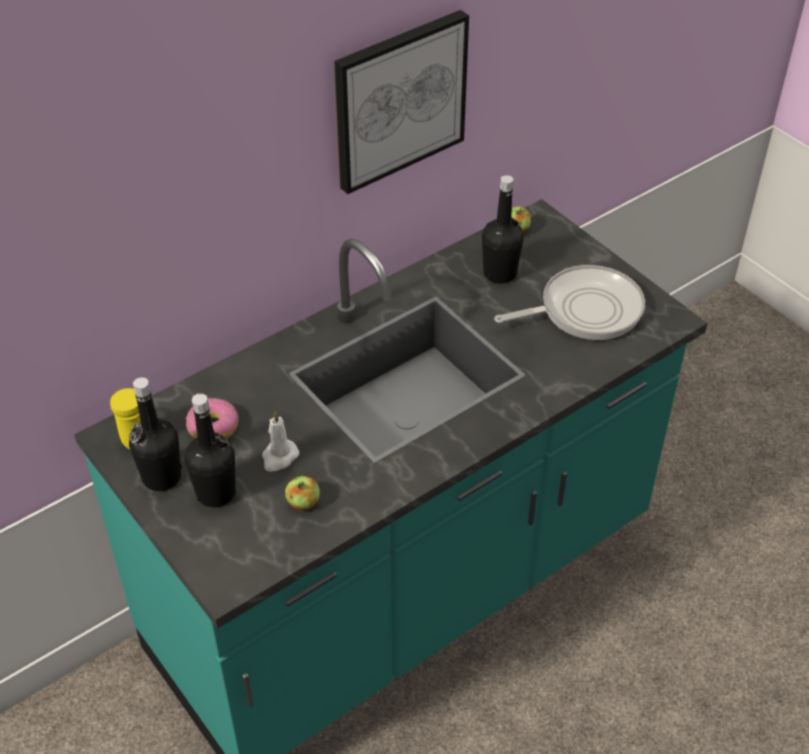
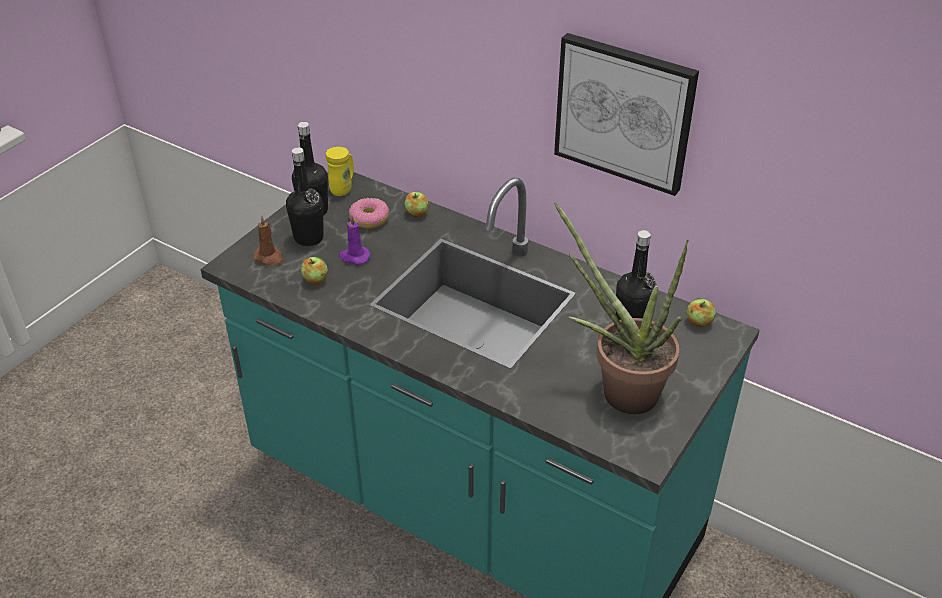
camera: 70 degrees right, 5 degrees down
(228, 382) = (417, 213): none -> apple
(234, 540) = (269, 258): none -> brown candle
(279, 457) = (354, 257): white candle -> purple candle
(584, 310) = (619, 389): frying pan -> potted plant

